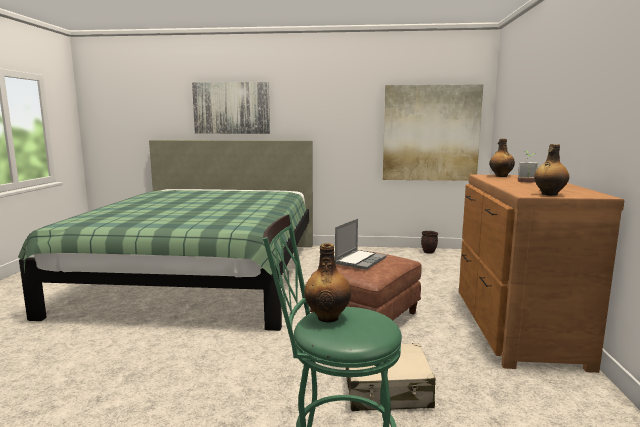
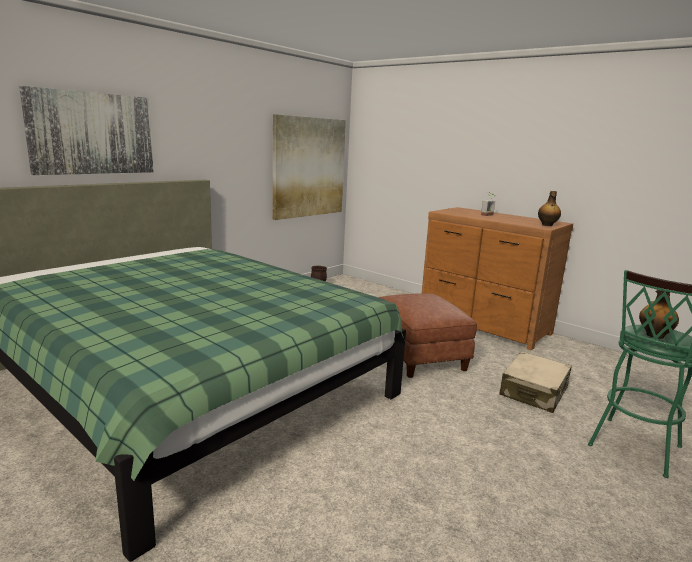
camera: 55 degrees left, 5 degrees up
(360, 260) = (423, 304): laptop -> none
(500, 176) = (452, 211): bottle -> none

